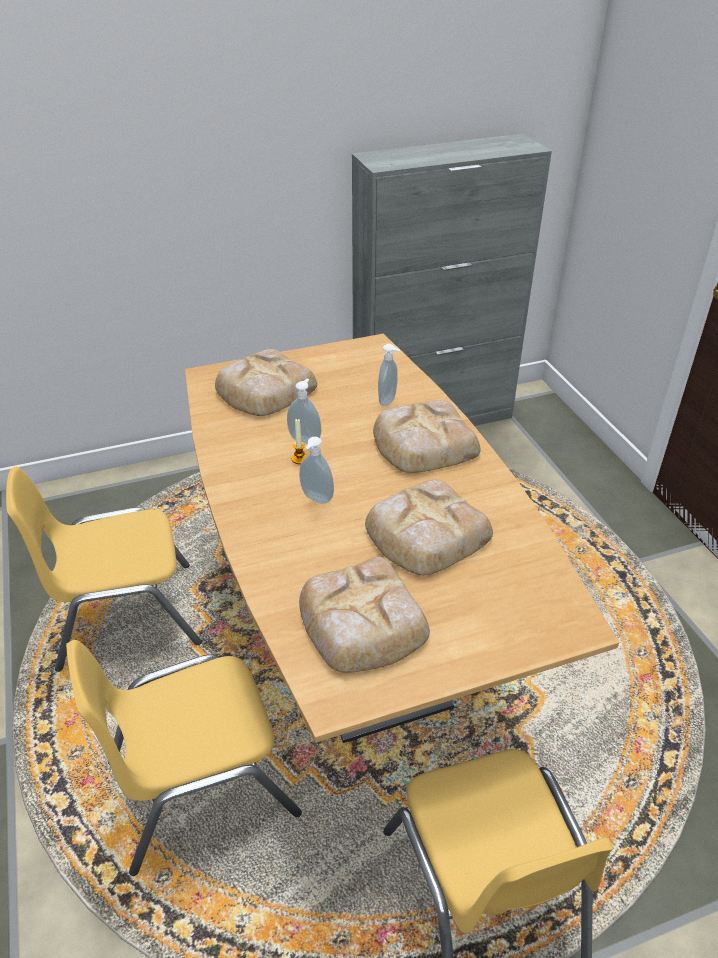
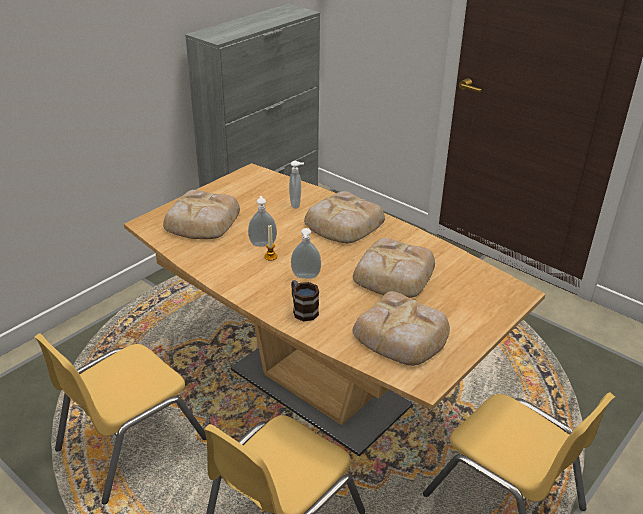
camera: 30 degrees left, 5 degrees down
(275, 540) = (302, 310): none -> mug

